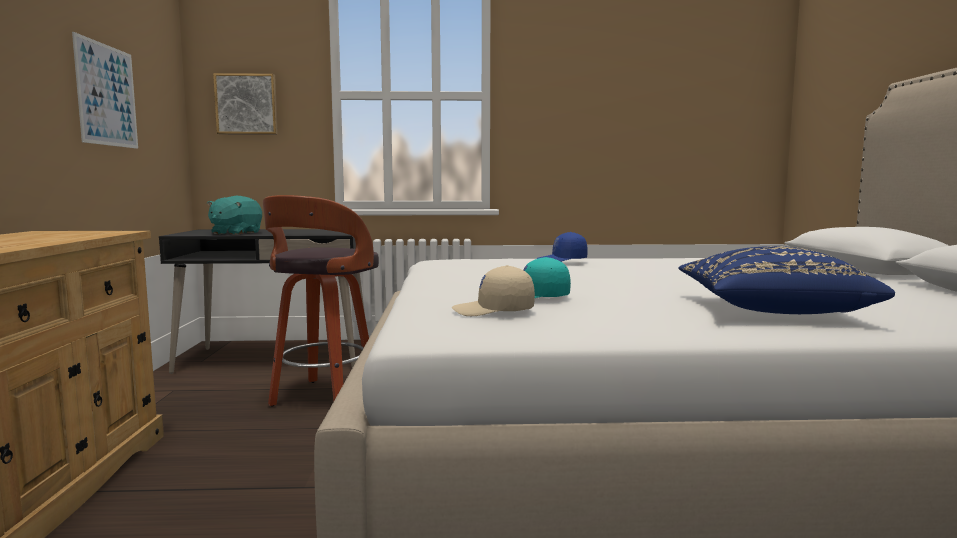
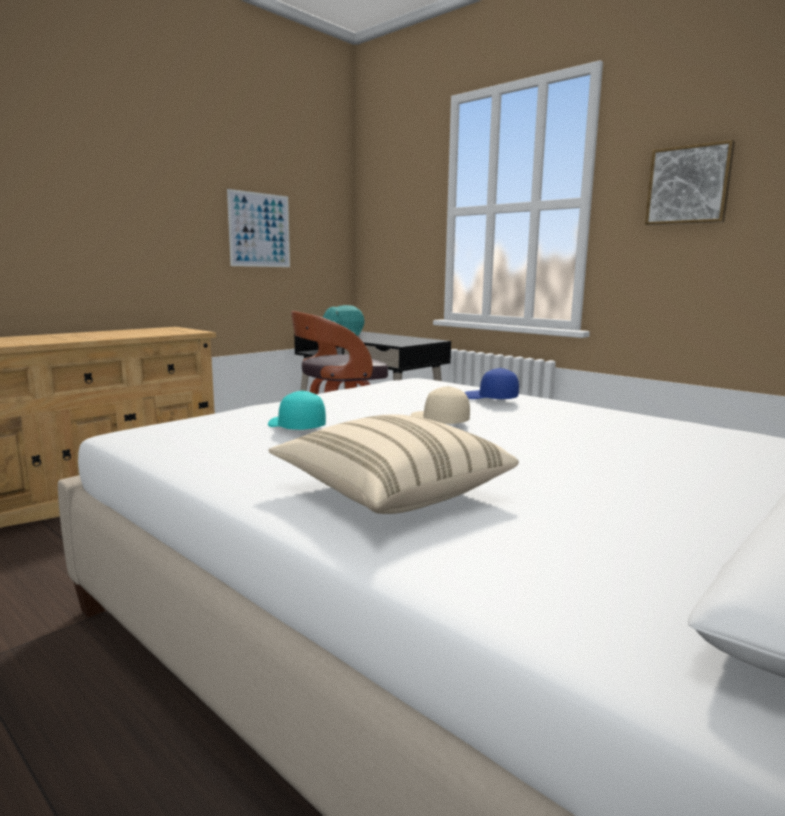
camera: 45 degrees right, 5 degrees up
(247, 104) = (390, 225): picture -> picture (689, 185)
(493, 311) = (217, 429): beige cap -> beige cap (438, 421)
(770, 310) = (391, 492): blue pillow -> beige pillow

